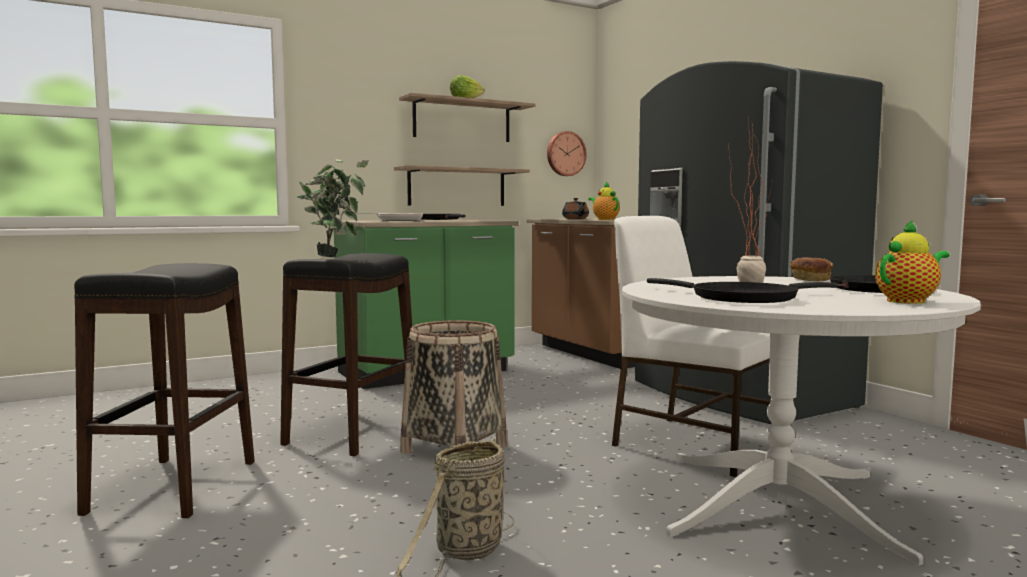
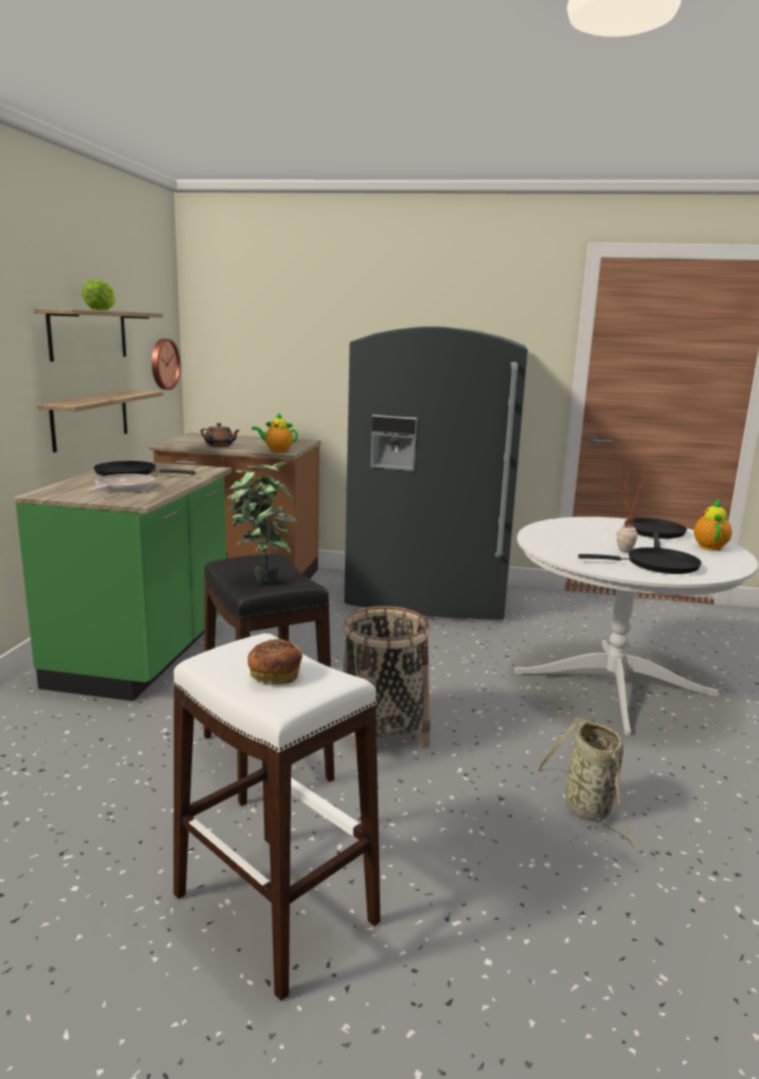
camera: 50 degrees left, 10 degrees up
(174, 486) = (274, 908): black stool -> white stool
(695, 443) = (495, 654): white chair -> none
(810, 279) = (582, 521): bread -> bread (274, 675)

